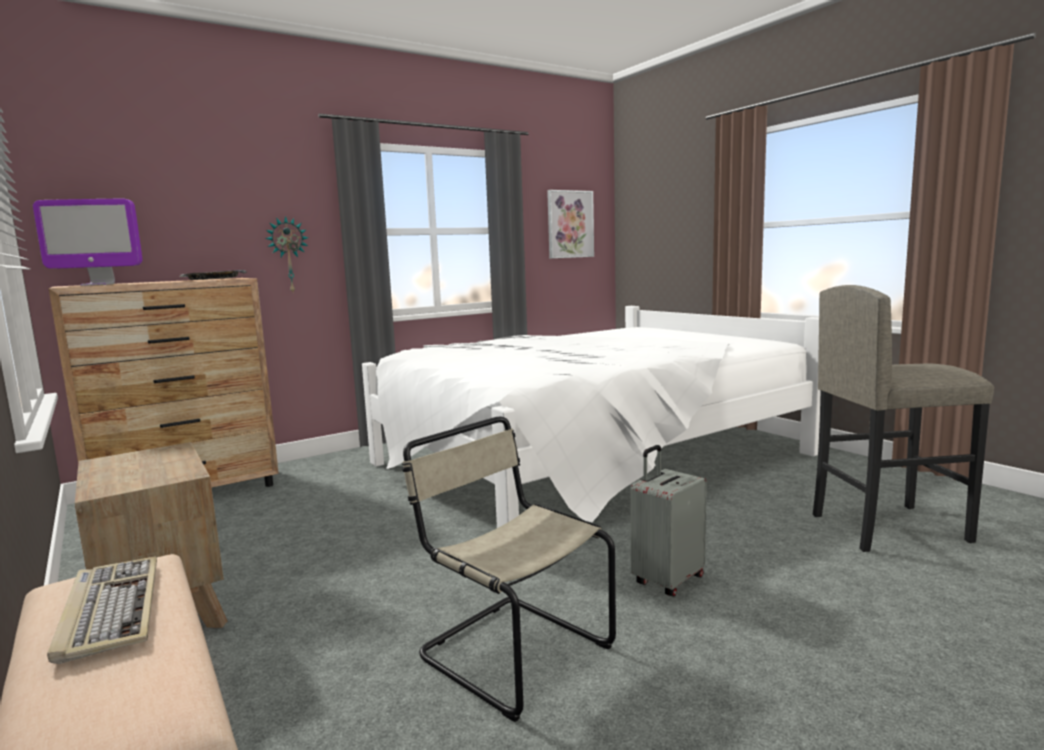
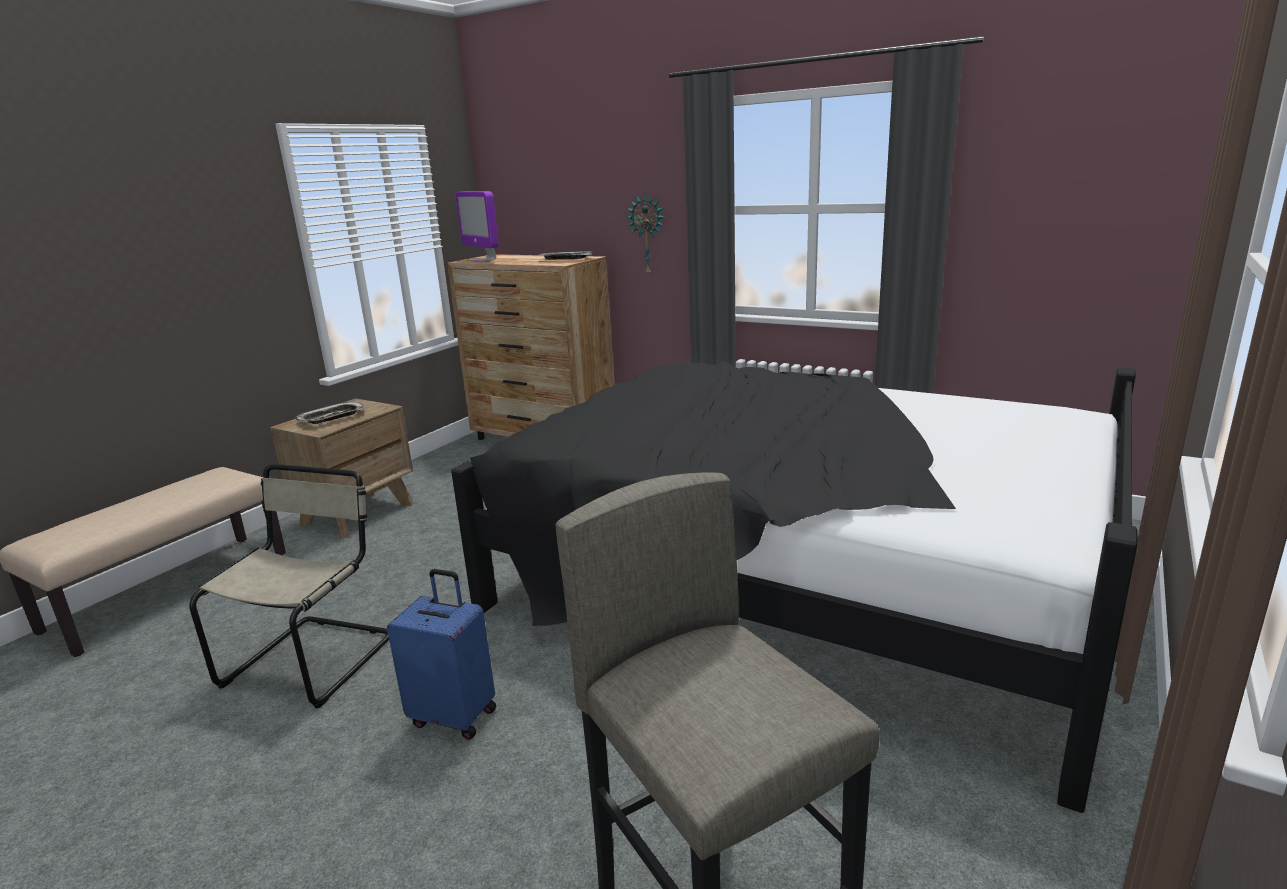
camera: 65 degrees right, 10 degrees up
(110, 610) = (176, 492): keyboard -> none
(141, 470) = (331, 418): none -> tray
(570, 224) = (1083, 195): picture -> none
(589, 460) = (792, 580): white bed -> black bed
(667, 580) = (455, 716): grey suitcase -> blue suitcase

